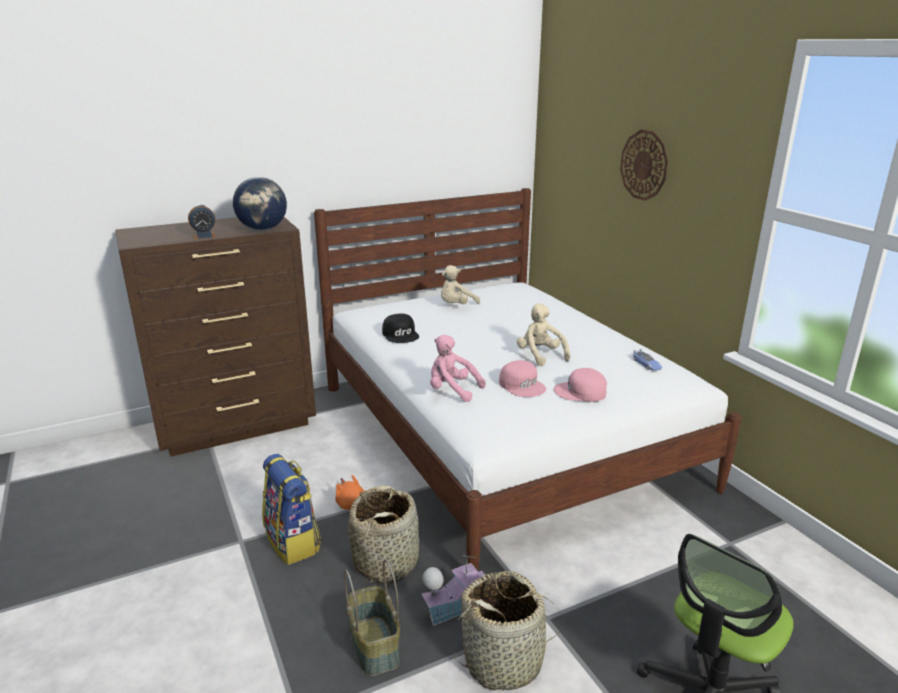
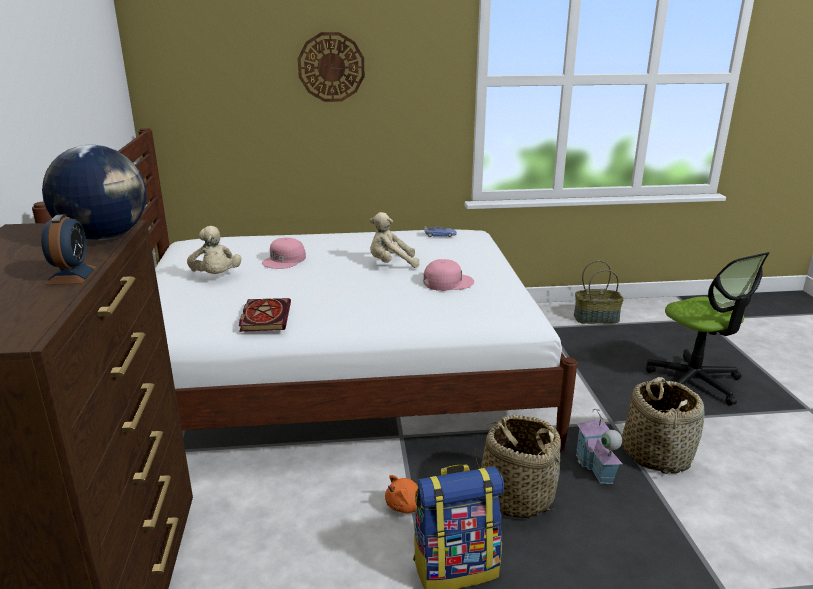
camera: 70 degrees left, 0 degrees up
(375, 645) = (635, 525): basket -> basket (596, 318)
(401, 334) = (264, 317): black cap -> book
(452, 390) = (434, 313): pink plush toy -> none
(580, 392) = (475, 265): pink cap -> pink cap (285, 260)

